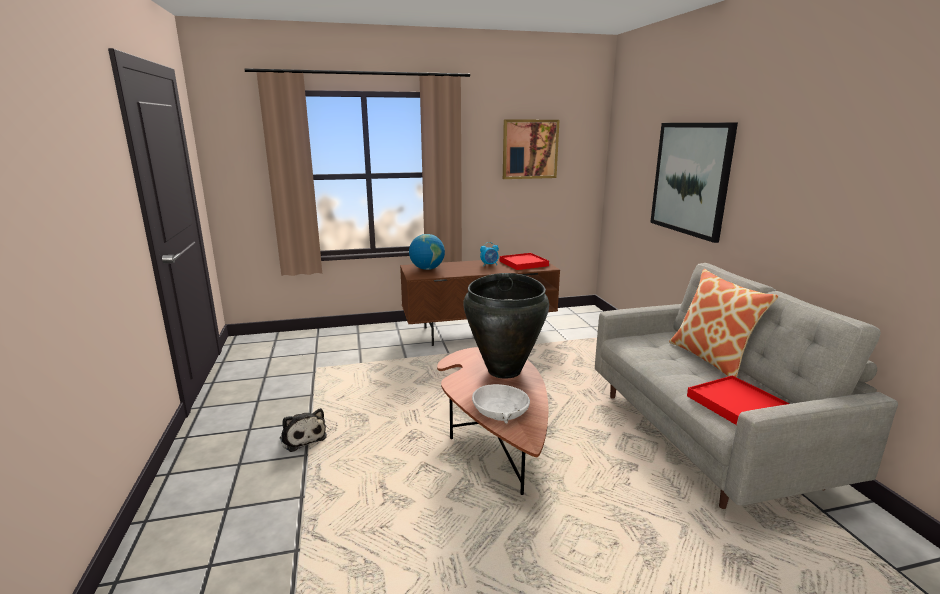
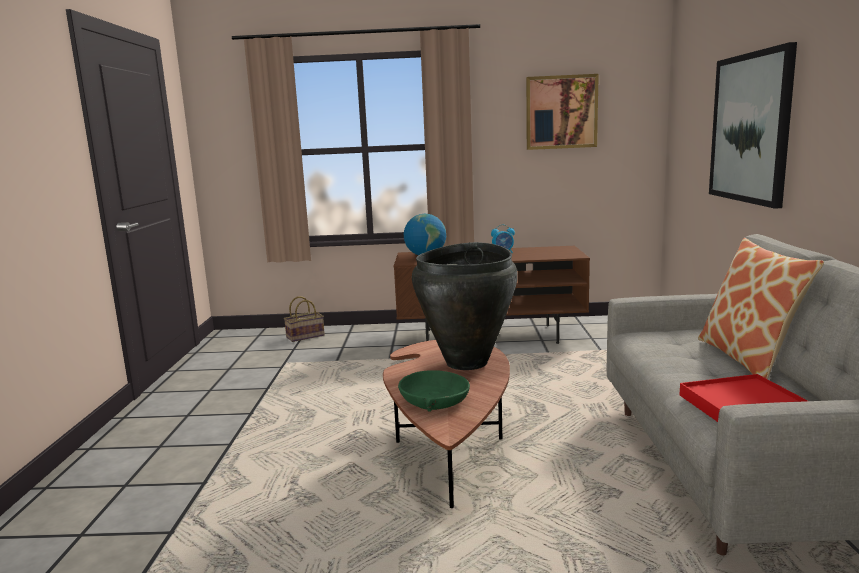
camera: 15 degrees right, 5 degrees down
(302, 437) = (236, 427): plush toy -> none
(320, 339) = (306, 336): none -> basket
(500, 411) = (434, 400): white bowl -> green bowl
(523, 263) = (547, 252): red tray -> none

